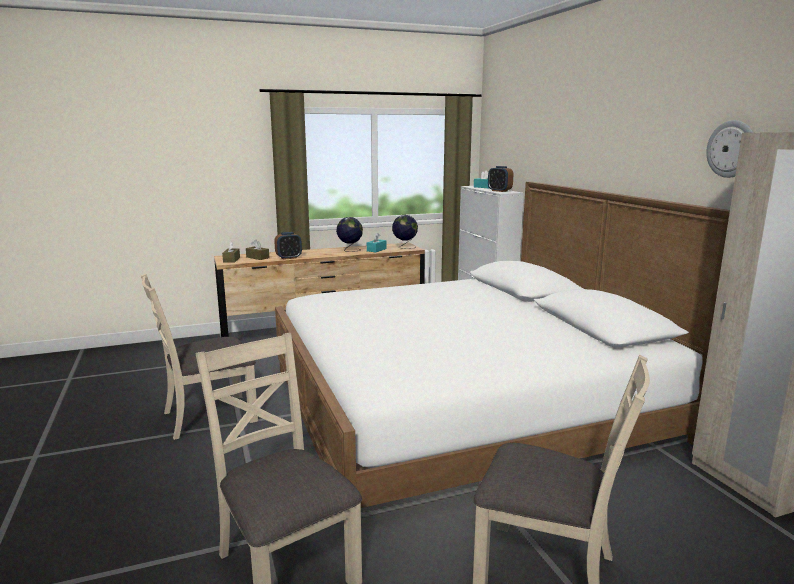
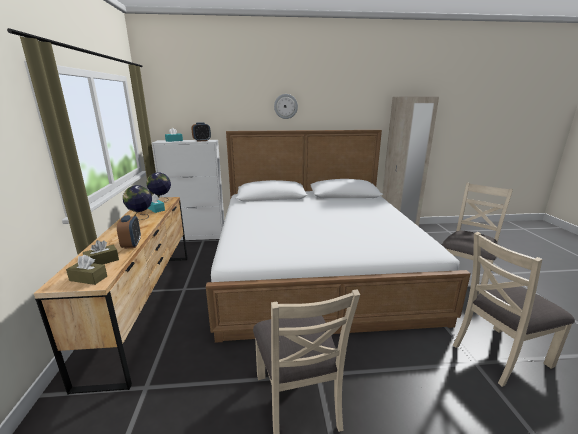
camera: 75 degrees left, 5 degrees up
(731, 149) = (370, 104): wall clock -> wall clock (285, 106)

